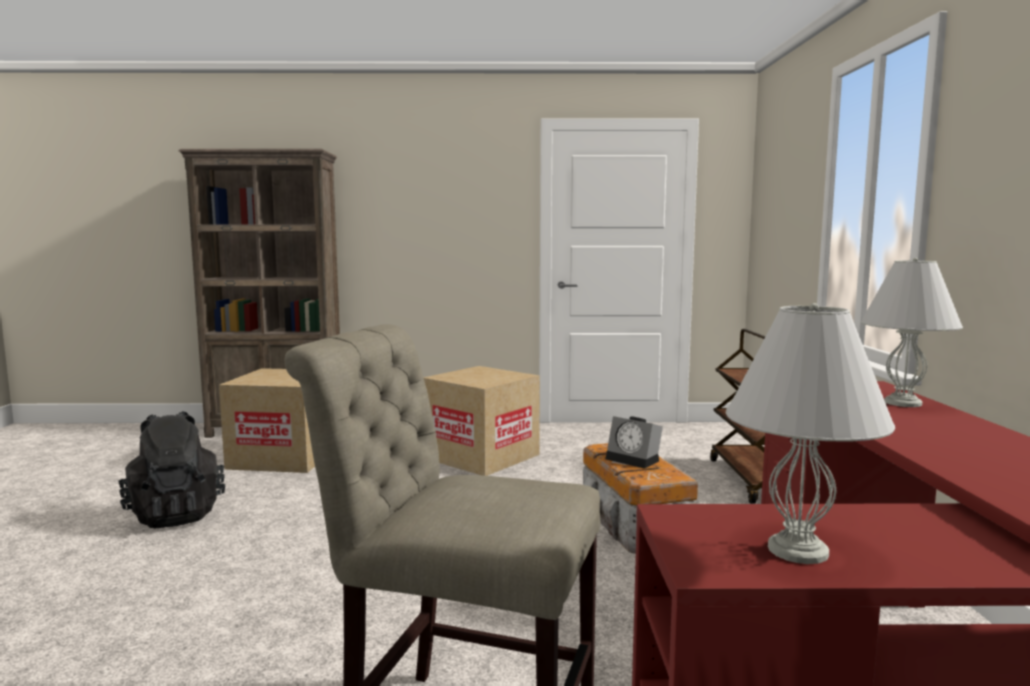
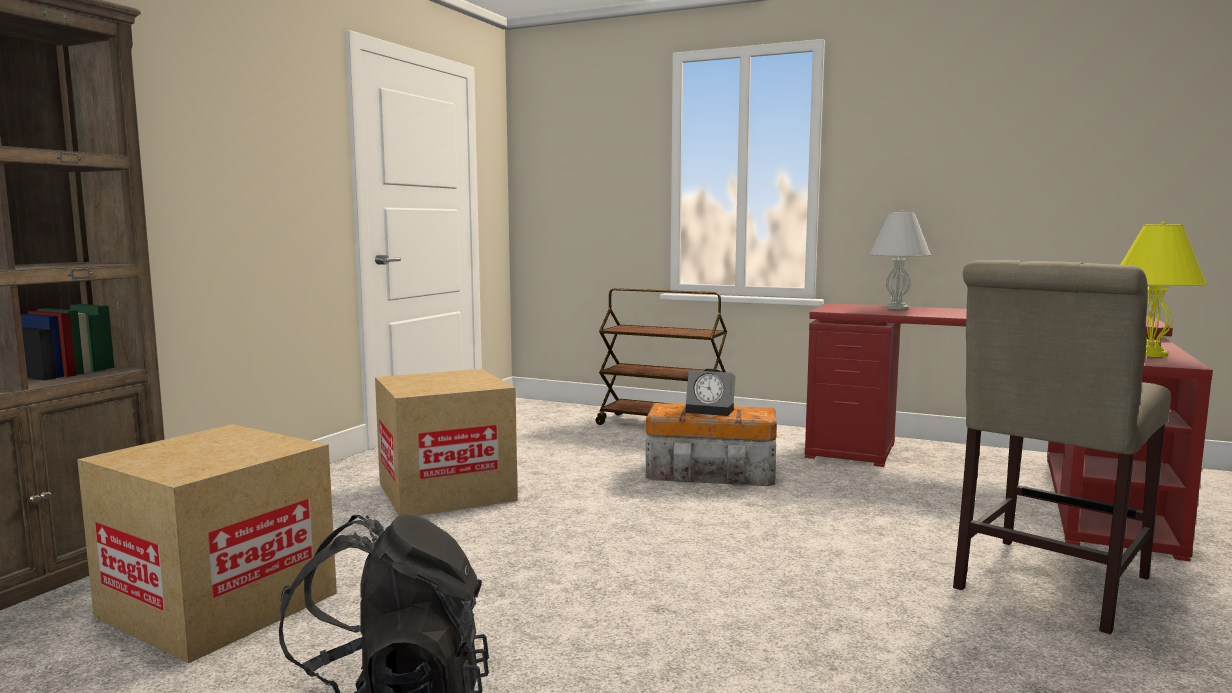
camera: 65 degrees left, 0 degrees up
(635, 459) = (711, 410): alarm clock -> alarm clock turned 45 degrees clockwise
(798, 551) = (1150, 354): white table lamp -> yellow table lamp

